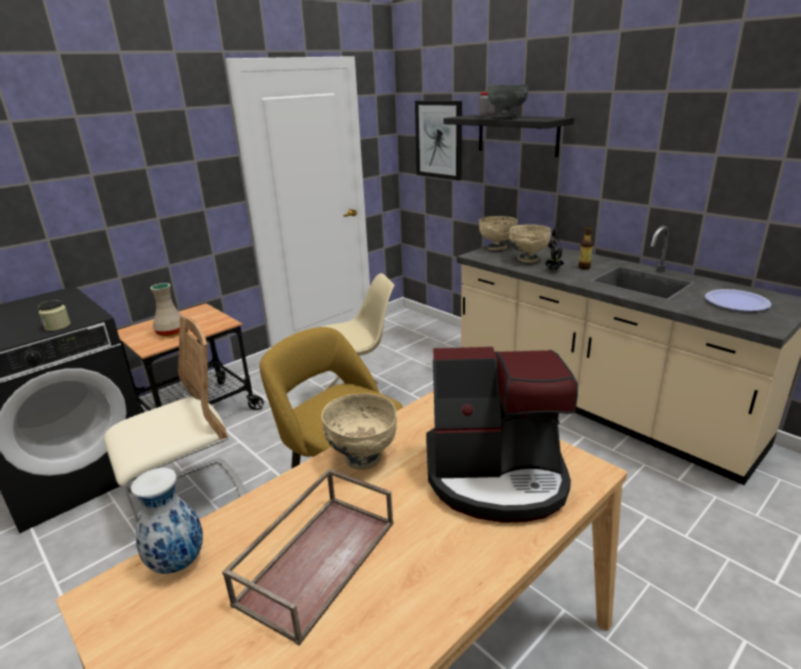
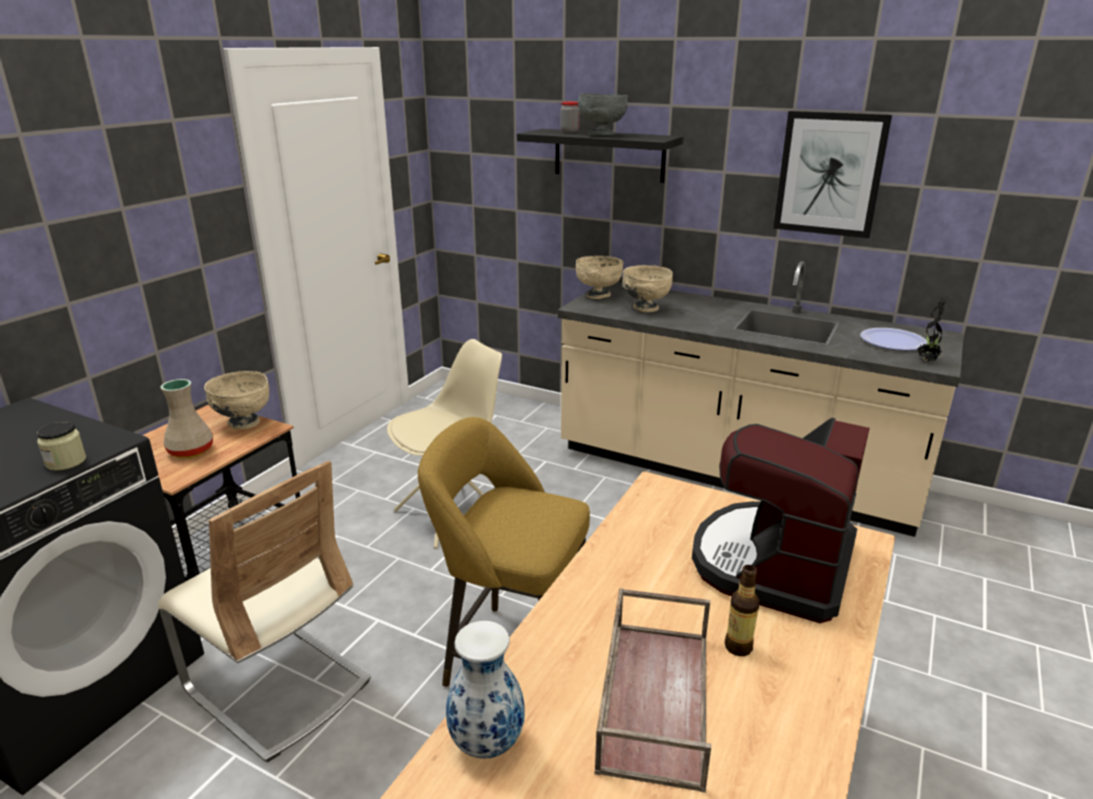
camera: 20 degrees left, 0 degrees up
(187, 500) = (277, 686): beige chair -> beige chair turned 90 degrees clockwise
(362, 459) = (615, 573): beige bowl -> beige bowl (244, 423)
(439, 140) = (495, 159): picture -> picture (829, 174)
(496, 475) = (774, 563): coffee machine -> coffee machine turned 135 degrees clockwise
(553, 271) = (684, 320): potted plant -> potted plant (928, 361)
(584, 267) = (715, 313): bottle -> bottle (738, 647)

